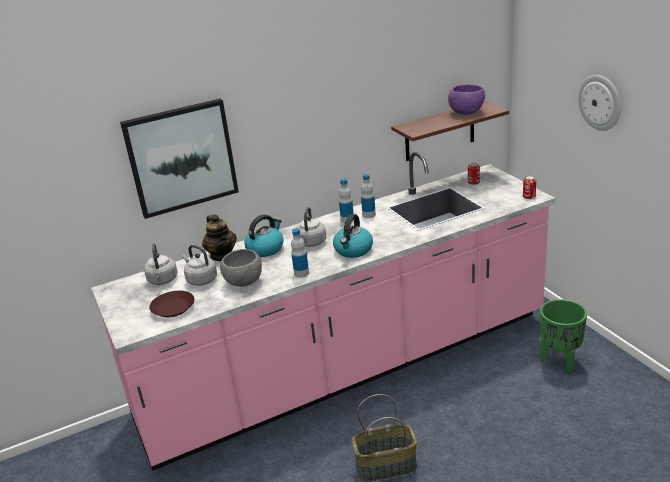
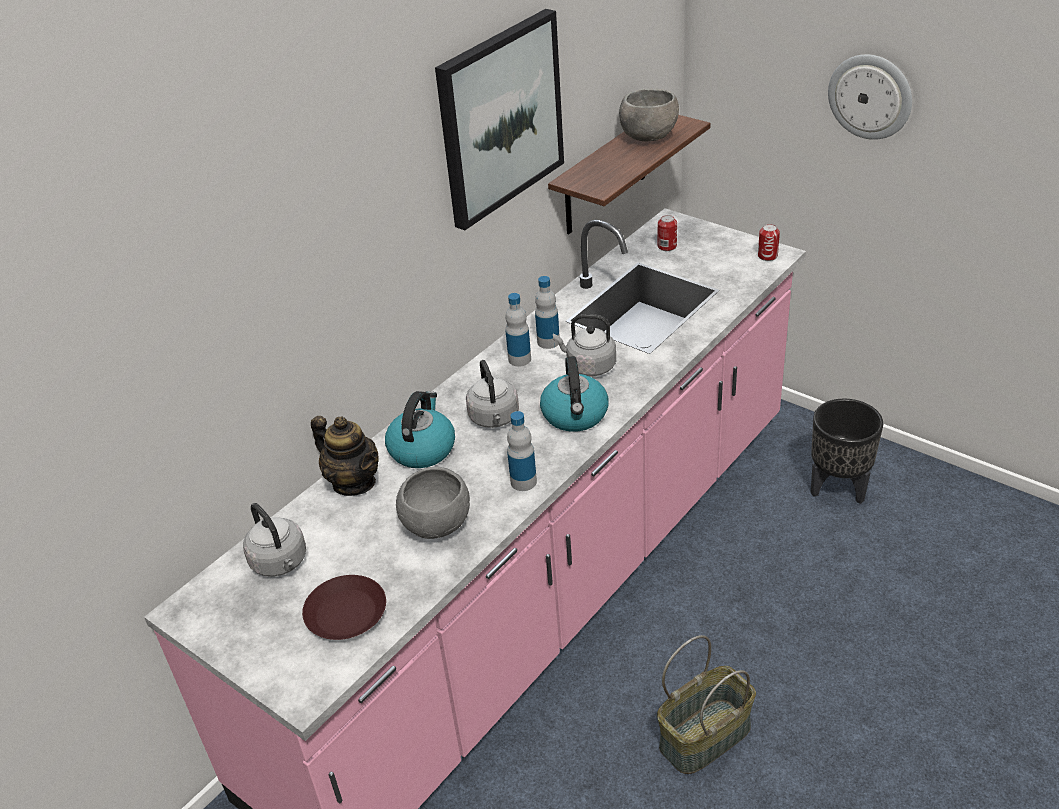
camera: 25 degrees left, 10 degrees up
(181, 157) = (263, 329): picture -> picture (500, 118)
(201, 280) = (353, 541): grey kettle -> grey kettle (588, 366)
(465, 112) = (647, 137): purple bowl -> grey bowl
(560, 361) = (838, 488): green planter -> black planter

